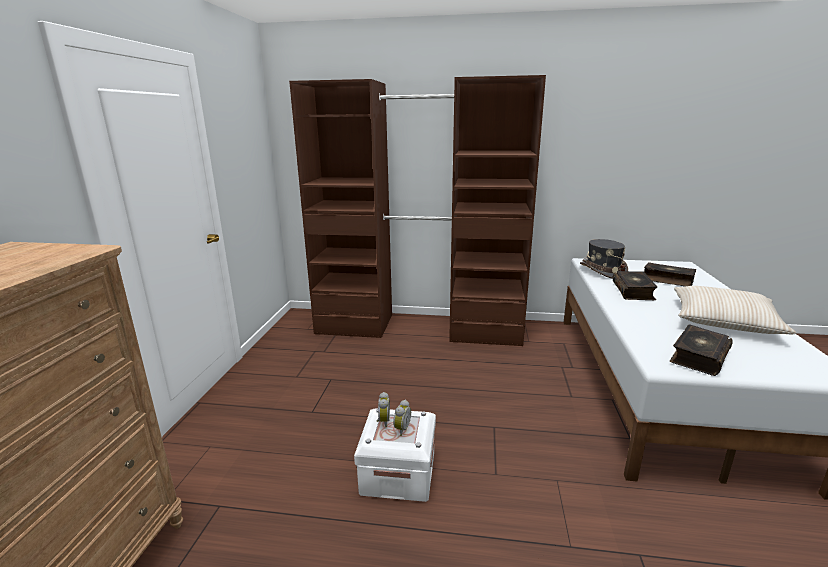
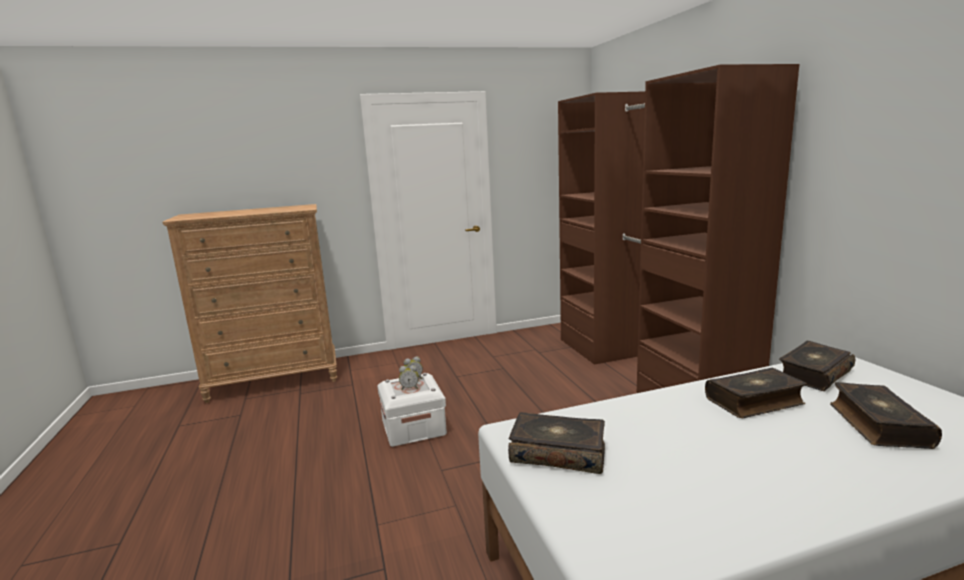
camera: 65 degrees right, 5 degrees down
(602, 271) = (813, 374): grey hat -> book
(723, 320) = (737, 476): beige pillow -> none

